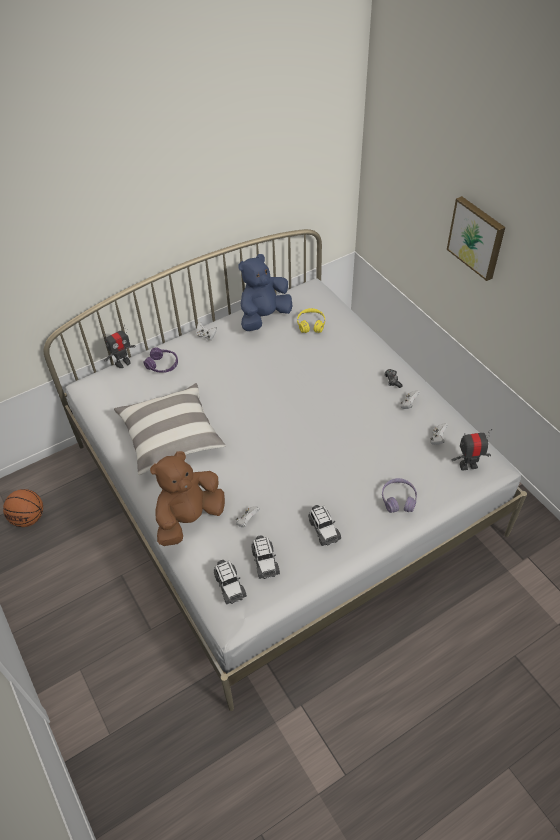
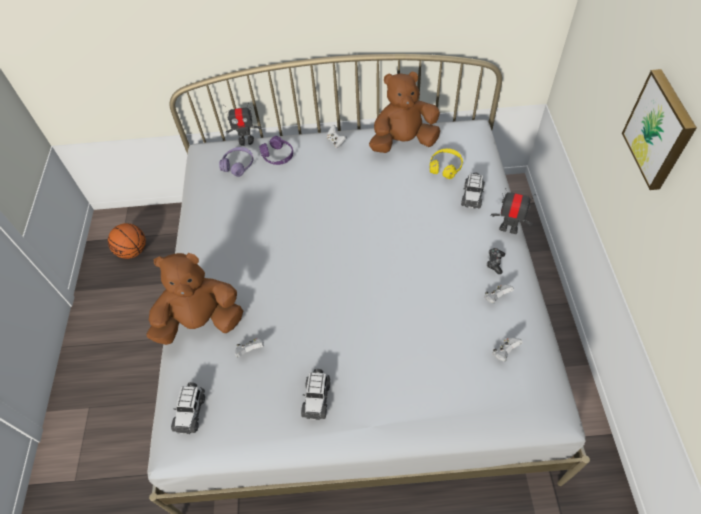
camera: 30 degrees right, 5 degrees up
(171, 437) = (238, 231): pillow -> none
(264, 317) = (403, 142): blue plush toy -> brown plush toy
(265, 561) = (238, 403): toy car -> toy car (472, 196)
(398, 499) = (416, 403): purple headphones -> purple headphones (238, 165)
(468, 465) = (521, 401): toy robot -> toy robot (508, 228)

